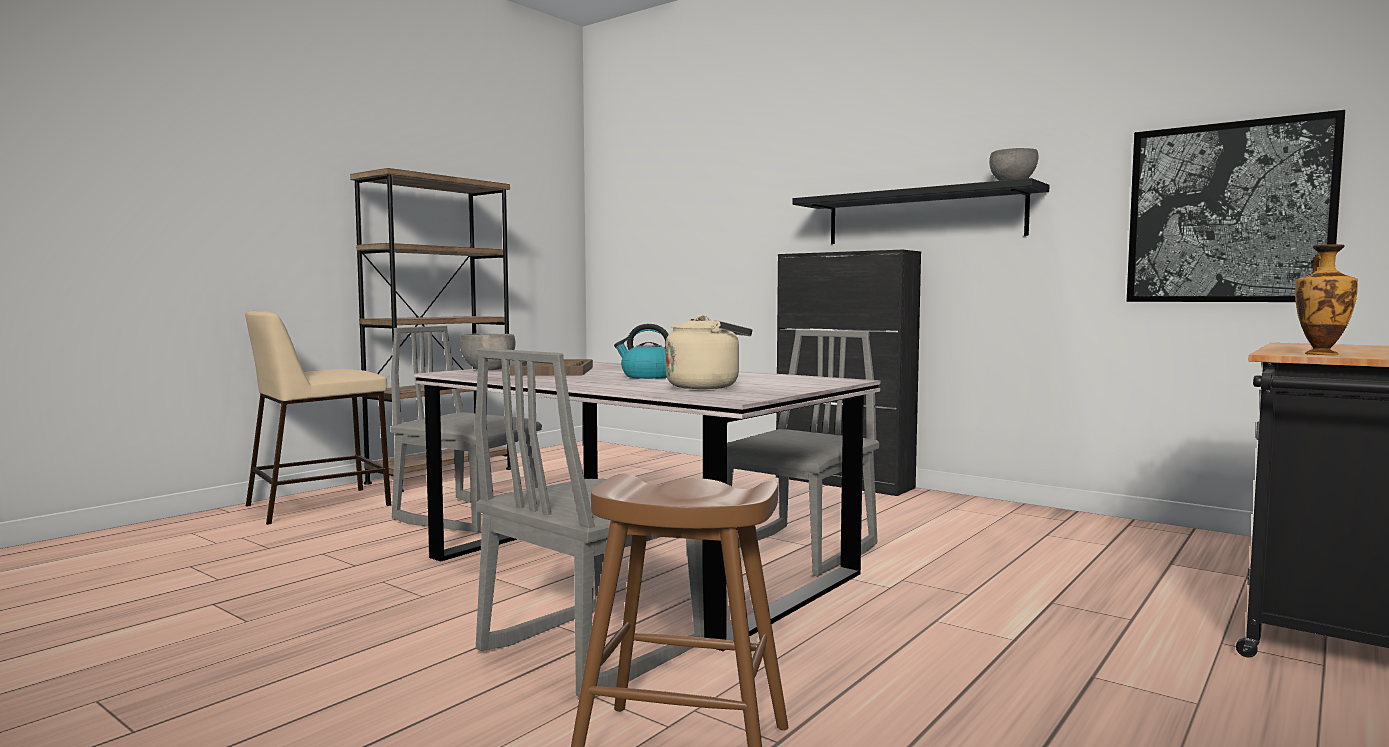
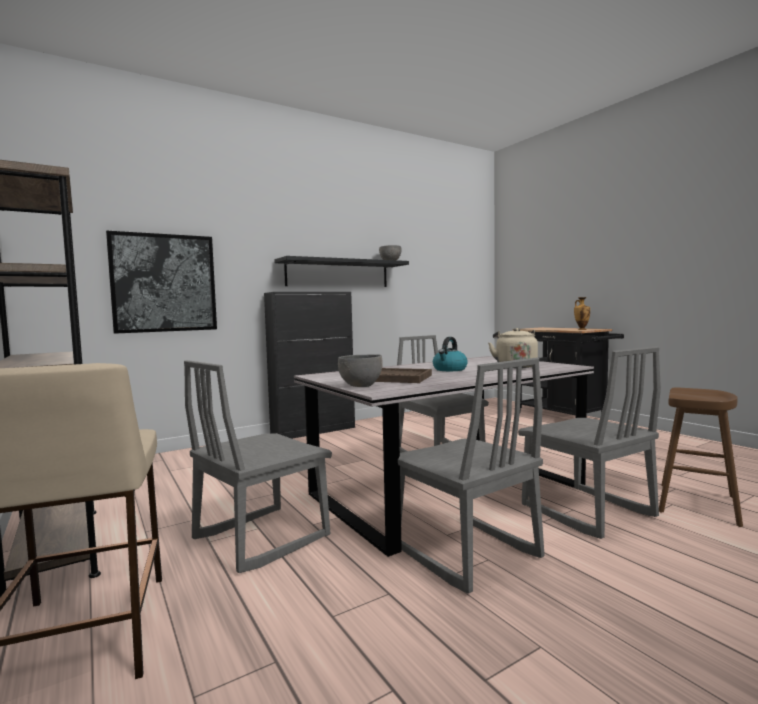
camera: 70 degrees left, 0 degrees up
(438, 585) = (464, 553): none -> grey chair
(1228, 213) = (448, 282): picture -> picture (164, 283)

